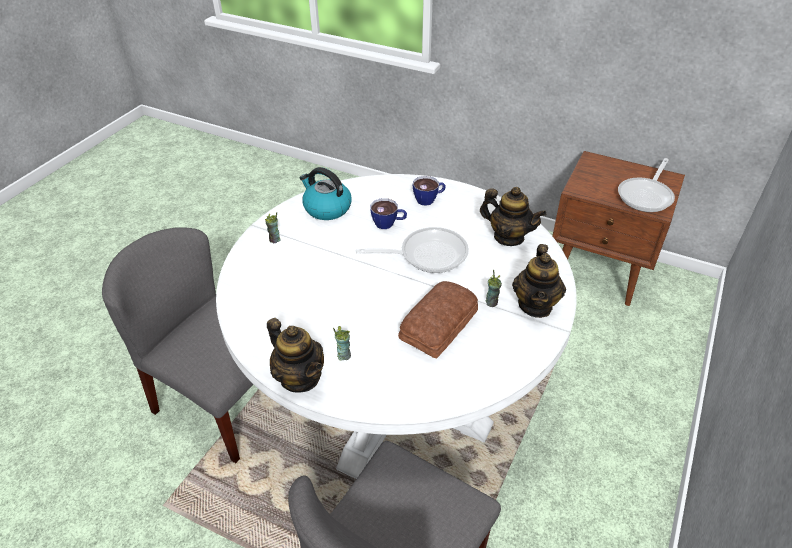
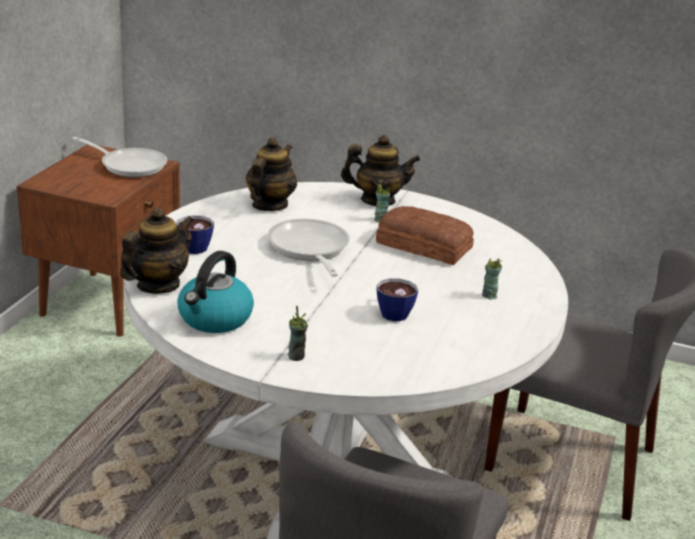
camera: 100 degrees left, 15 degrees down
(300, 378) = (532, 319): teapot -> teapot (158, 285)
(389, 224) = (249, 272): cup -> cup (393, 311)

